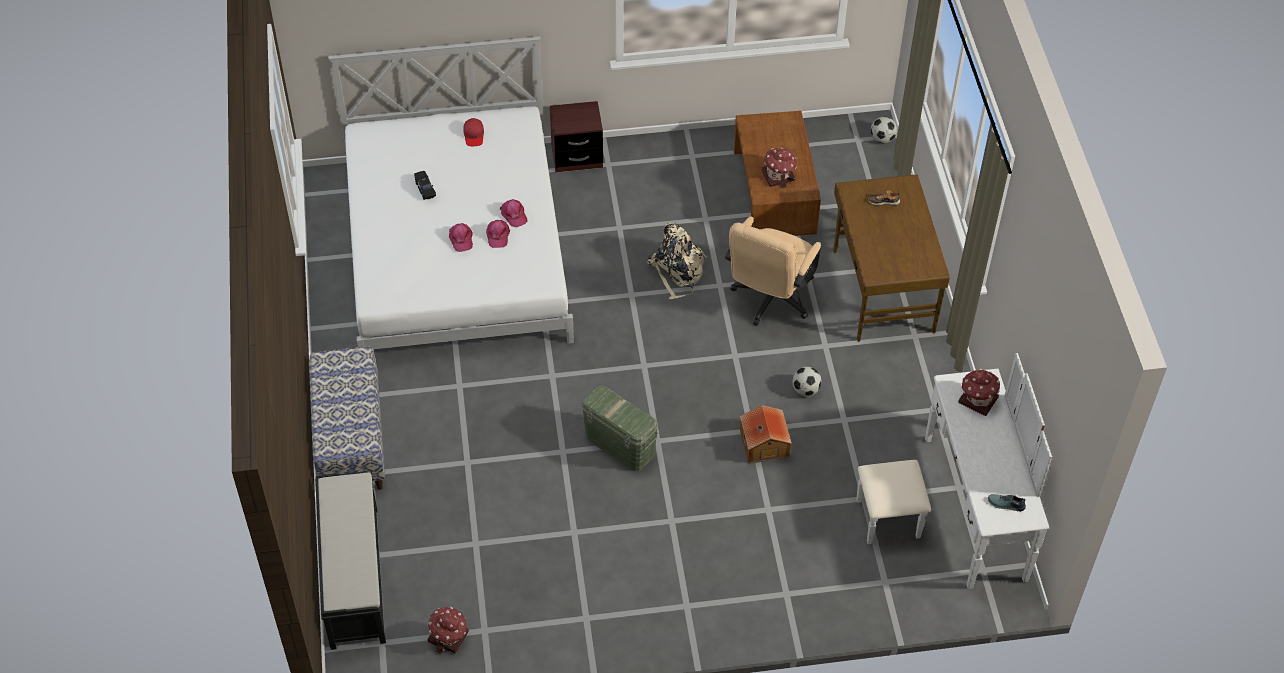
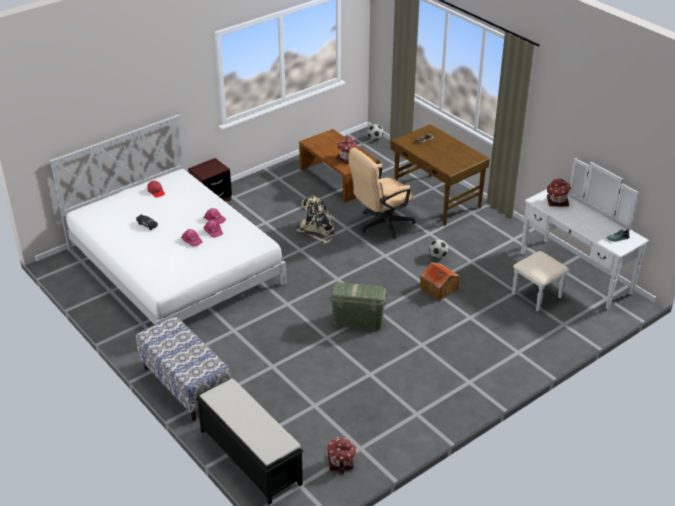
camera: 30 degrees left, 15 degrees down
(769, 300) = (380, 225): beige office chair -> beige office chair turned 60 degrees clockwise

